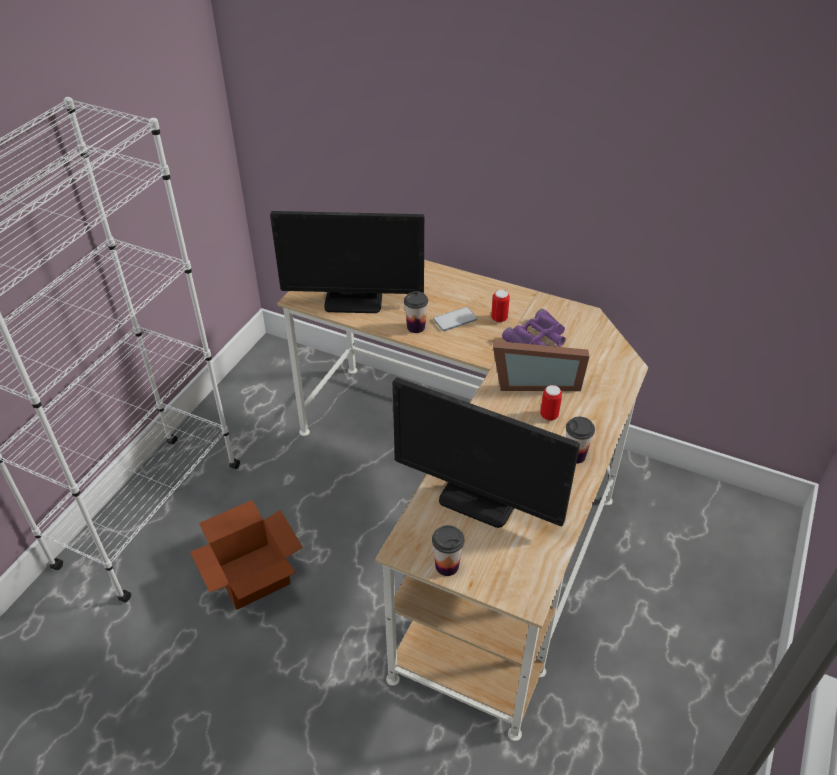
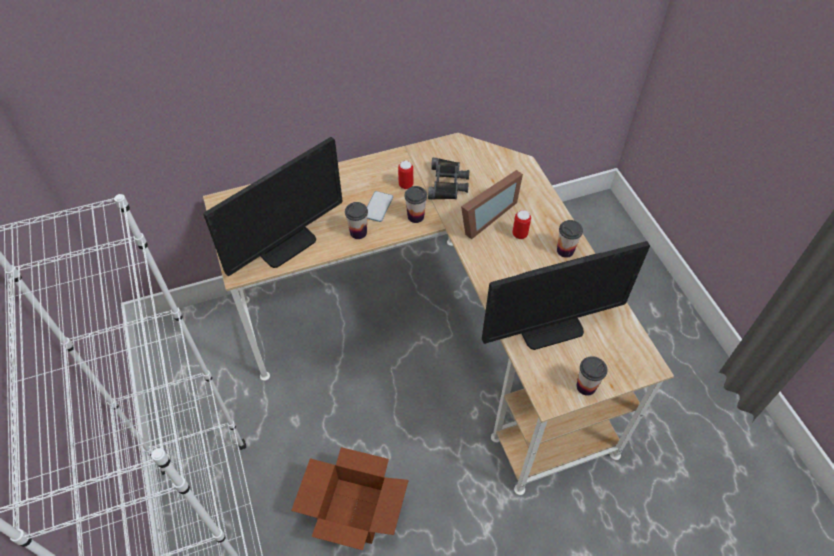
camera: 45 degrees left, 10 degrees up
(476, 345) = (415, 216): none -> cup
(537, 339) = (448, 183): purple binoculars -> black binoculars

